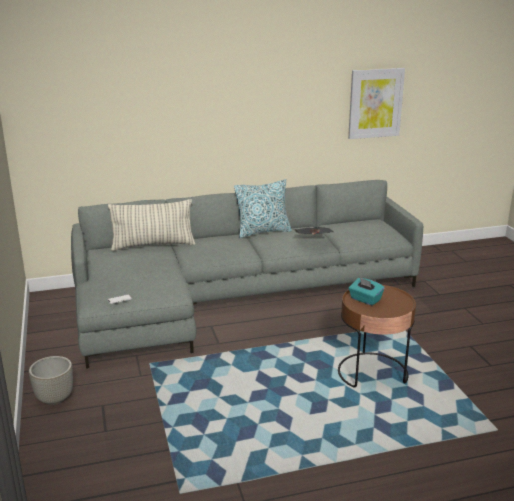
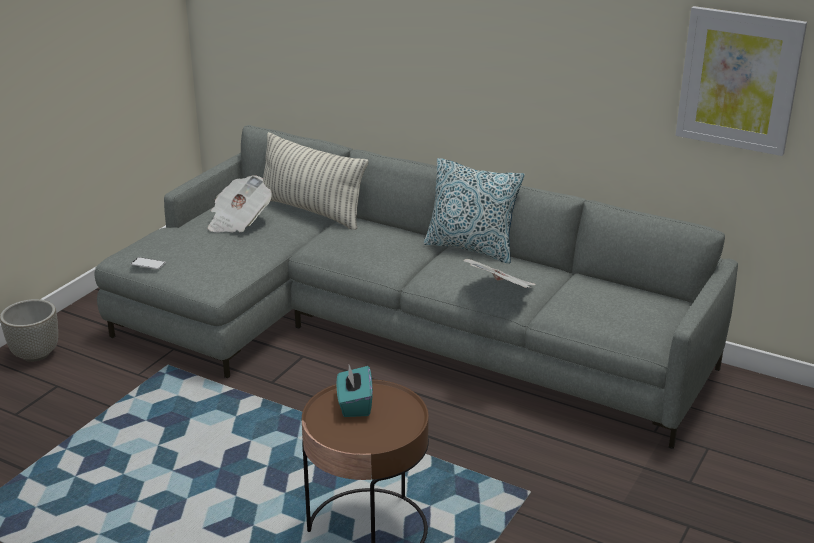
camera: 45 degrees right, 5 degrees up
(128, 262) = (238, 221): none -> newspaper

